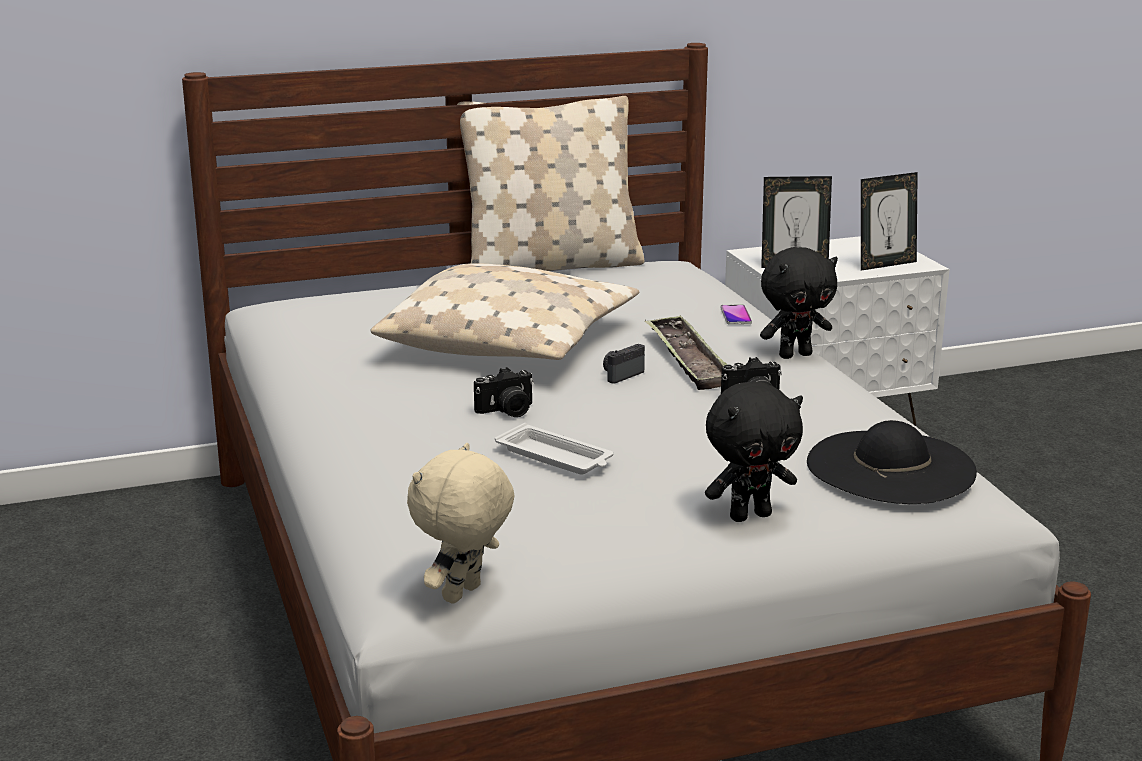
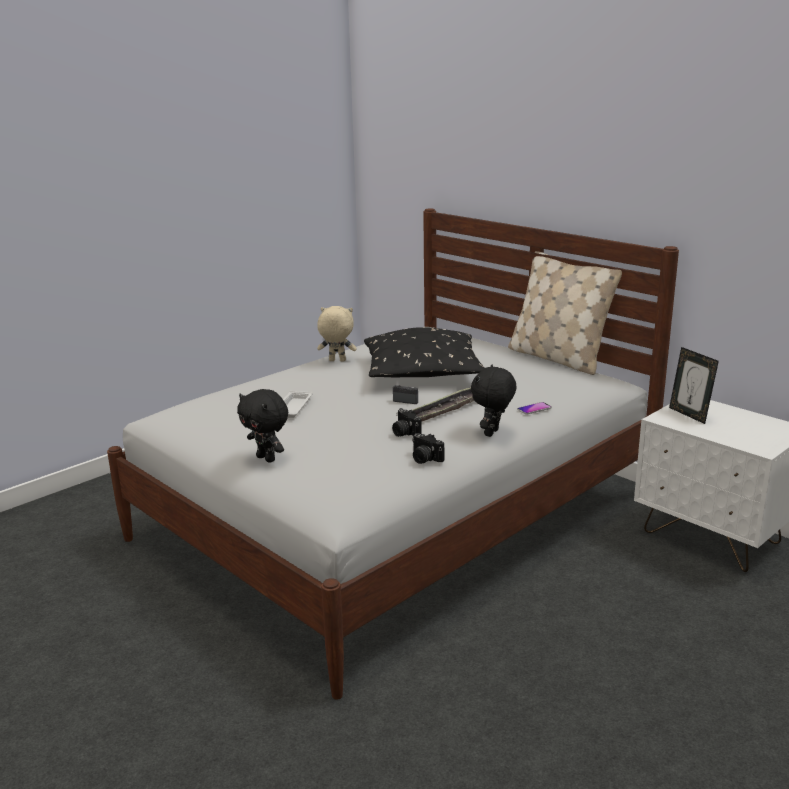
camera: 65 degrees right, 0 degrees up
(464, 595) = (163, 424): beige plush toy -> beige plush toy (337, 361)
(507, 411) = (335, 389): camera -> camera (424, 459)
(510, 342) = (423, 372): beige pillow -> black pillow
(795, 355) = (492, 433): black plush toy -> black plush toy turned 75 degrees clockwise
(885, 264) = (742, 439): picture frame -> none
(891, 467) = (347, 479): black hat -> none

